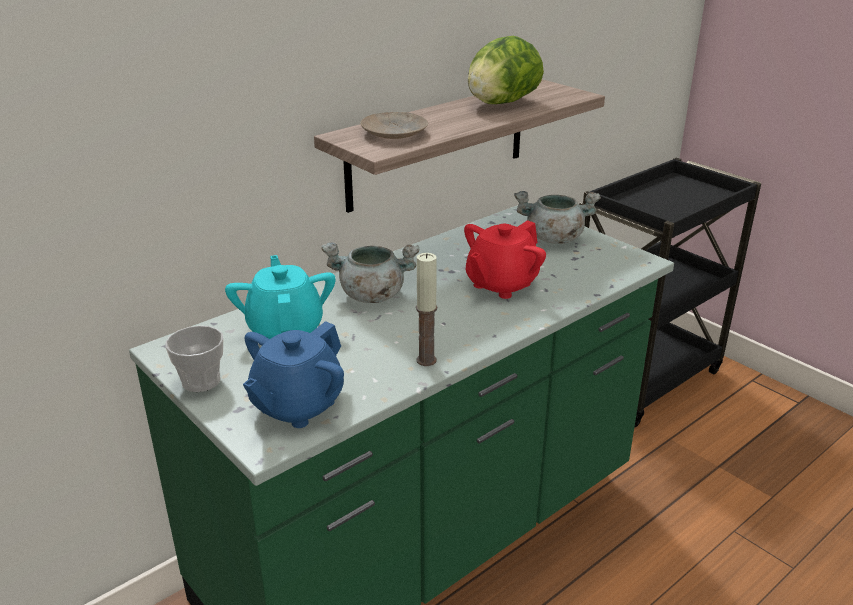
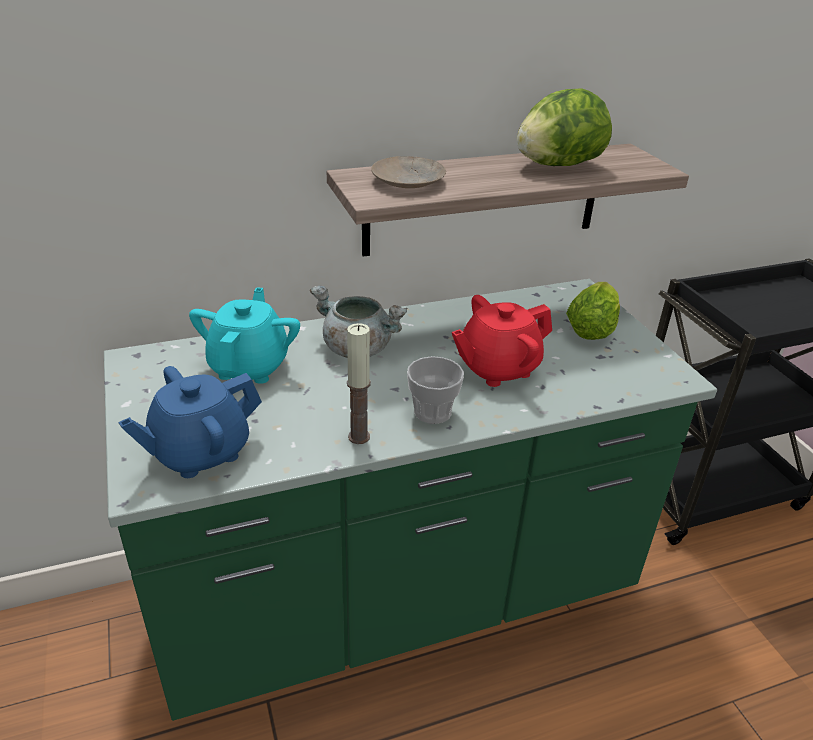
camera: 20 degrees right, 5 degrees up
(201, 381) = (137, 400): cup -> cup (432, 412)
(554, 238) = (592, 327): grey cooking pot -> lettuce

